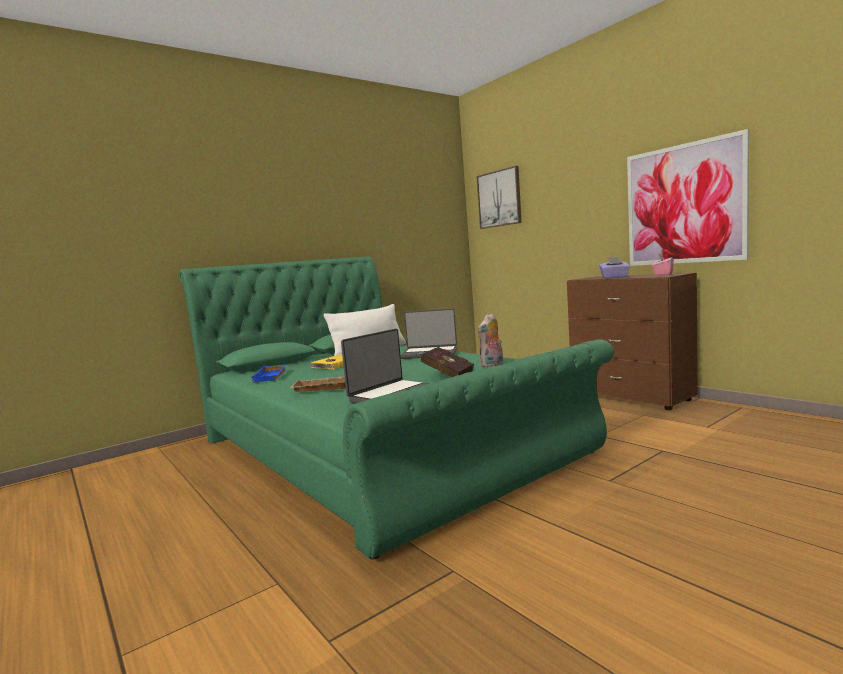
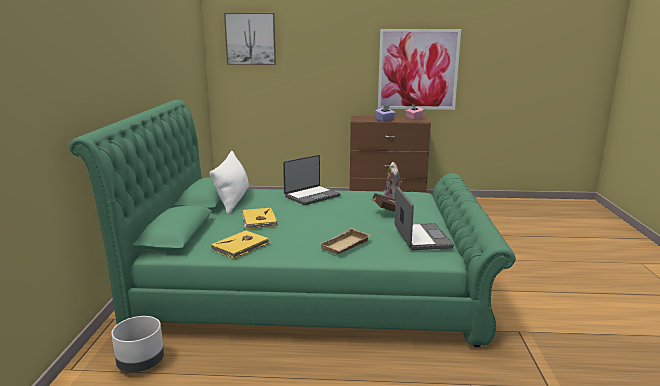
camera: 50 degrees left, 10 degrees up
(182, 457) = (141, 363): none -> grey planter
(271, 377) = (241, 247): blue tray -> yellow book

